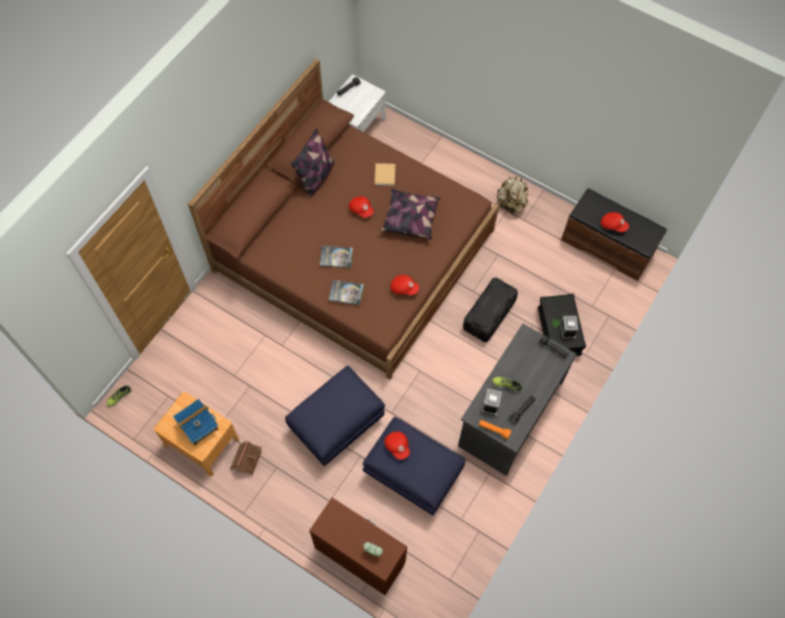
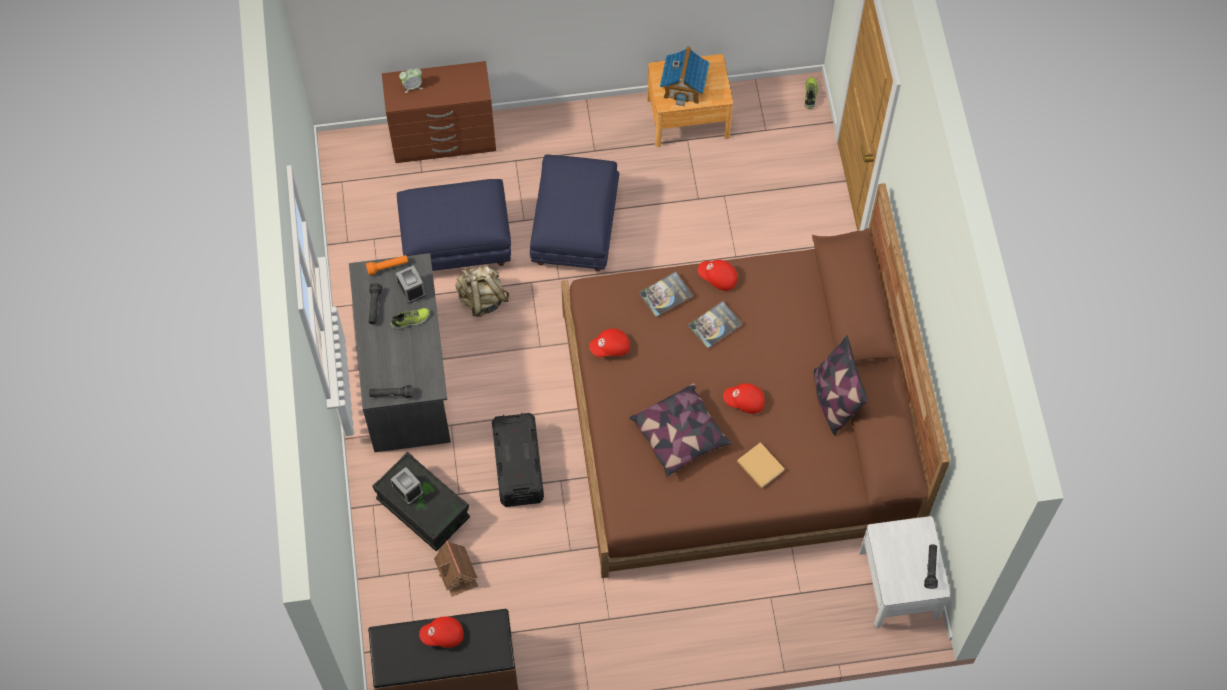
camera: 140 degrees right, 0 degrees up
(247, 459) = (630, 136): toy house -> toy house (457, 572)
(397, 446) = (478, 209): red cap -> red cap (717, 278)
(511, 203) = (611, 633): beige backpack -> beige backpack (482, 299)

